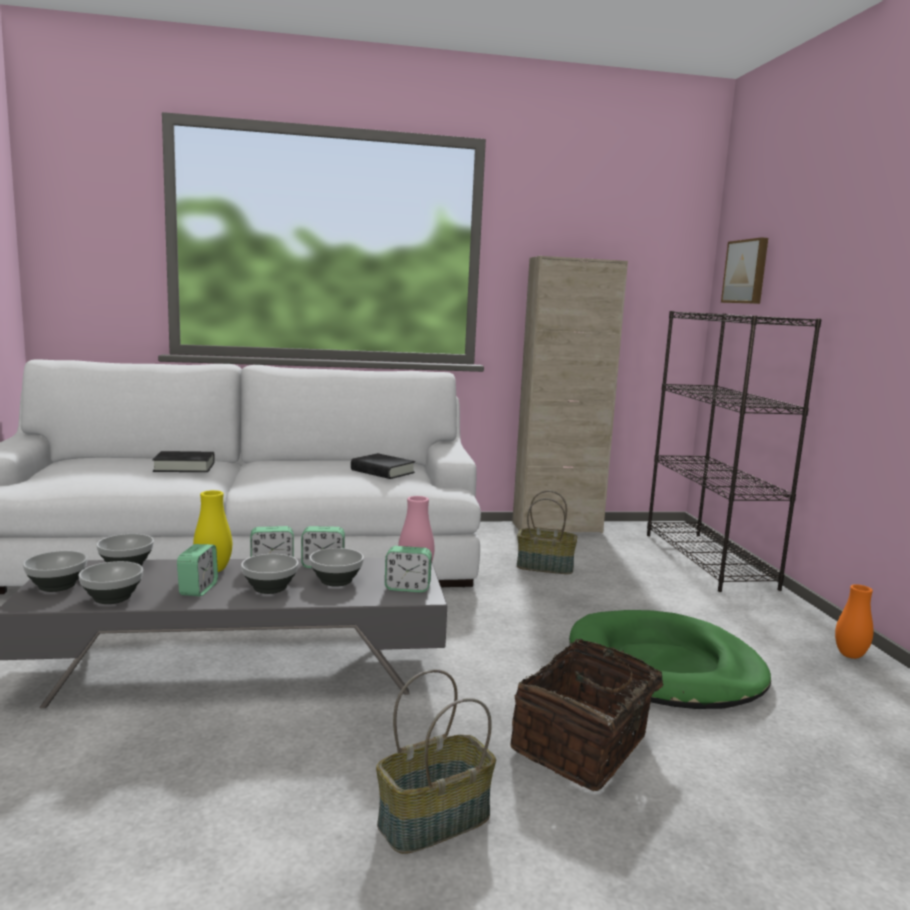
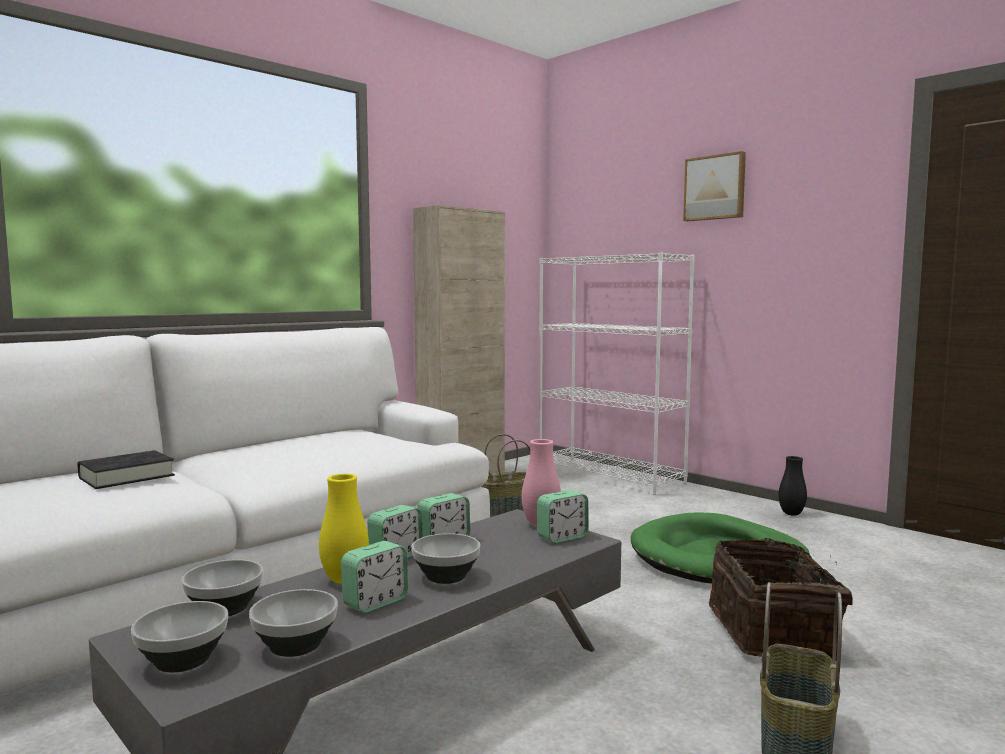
camera: 35 degrees left, 5 degrees down
(198, 589) = (375, 602): alarm clock -> alarm clock turned 75 degrees clockwise
(336, 581) = (490, 550): bowl -> none
(382, 471) = (368, 439): black book -> none
(708, 560) = (610, 475): black bookcase -> white bookcase
(747, 272) = (592, 222): picture -> picture (715, 188)
(850, 655) = (791, 514): orange vase -> black vase

